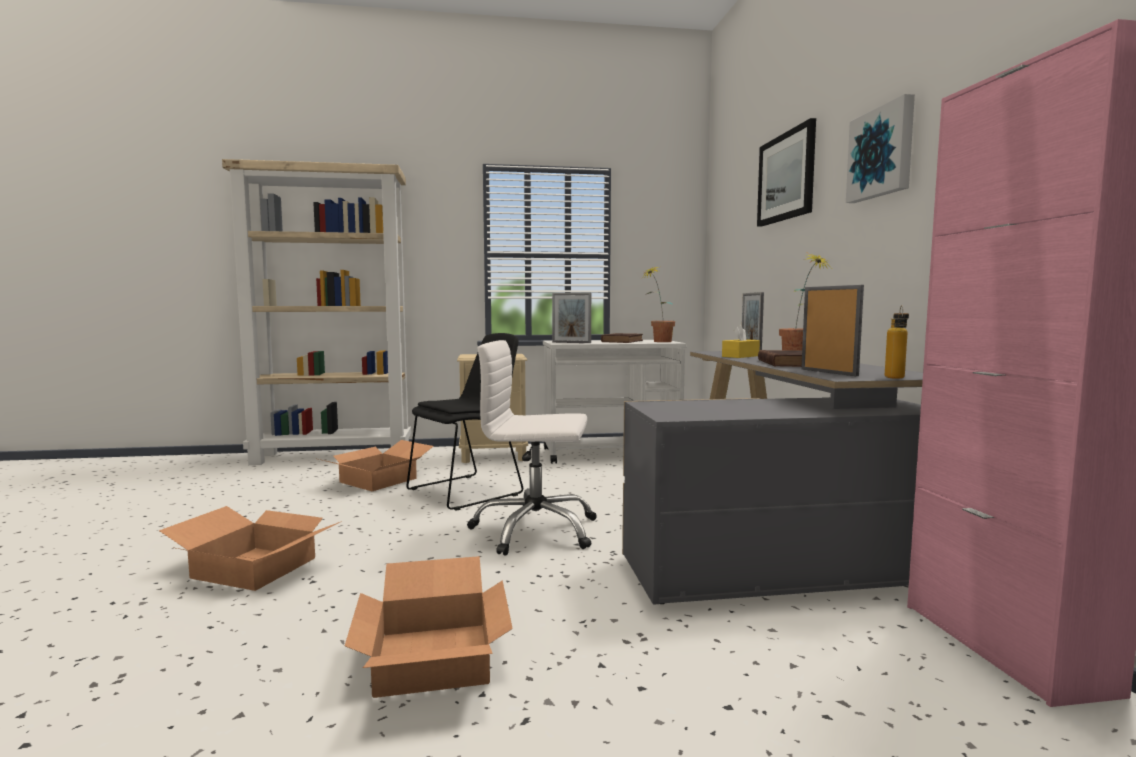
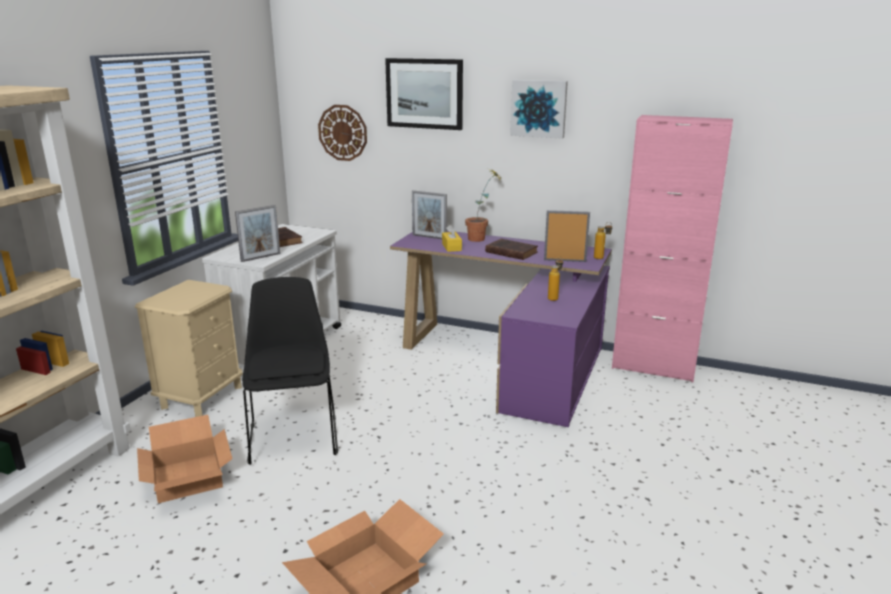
camera: 60 degrees left, 15 degrees up
(431, 657) = (573, 515): cardboard box -> none
(535, 531) = (421, 431): white office chair -> none
(658, 342) = (308, 233): potted plant -> none
(734, 245) = (343, 132): none -> wall clock
(741, 407) = (554, 298): none -> bottle
(770, 536) = (509, 361): grey desk -> purple desk

